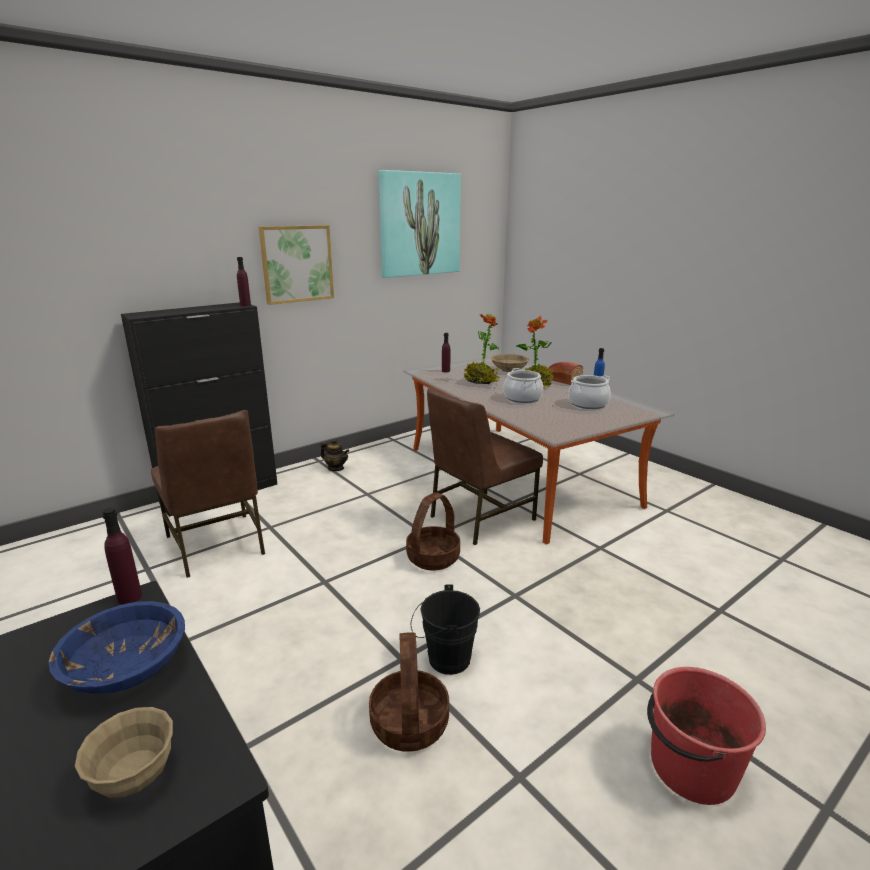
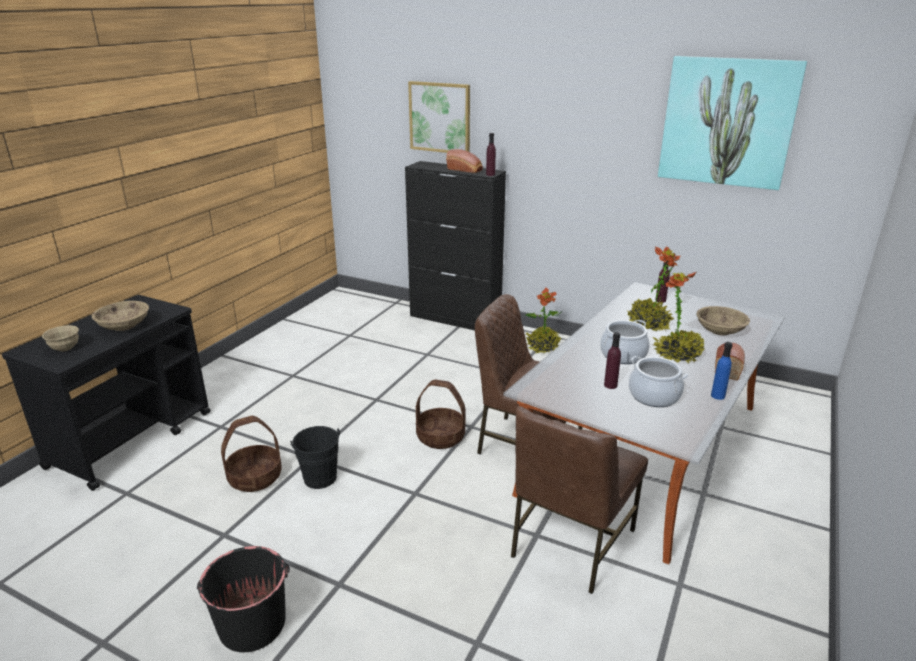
camera: 65 degrees right, 5 degrees up
(127, 669) = (124, 326): blue bowl -> beige bowl
(129, 597) = (175, 308): purple bottle -> purple bottle (610, 385)
(207, 308) = (465, 170): none -> bread
(216, 545) = (390, 345): brown chair -> brown chair (570, 543)
(297, 264) = (562, 145): picture -> picture (440, 117)
(336, 468) = (542, 347): teapot -> potted plant
(690, 767) = (252, 624): red bucket -> black bucket

